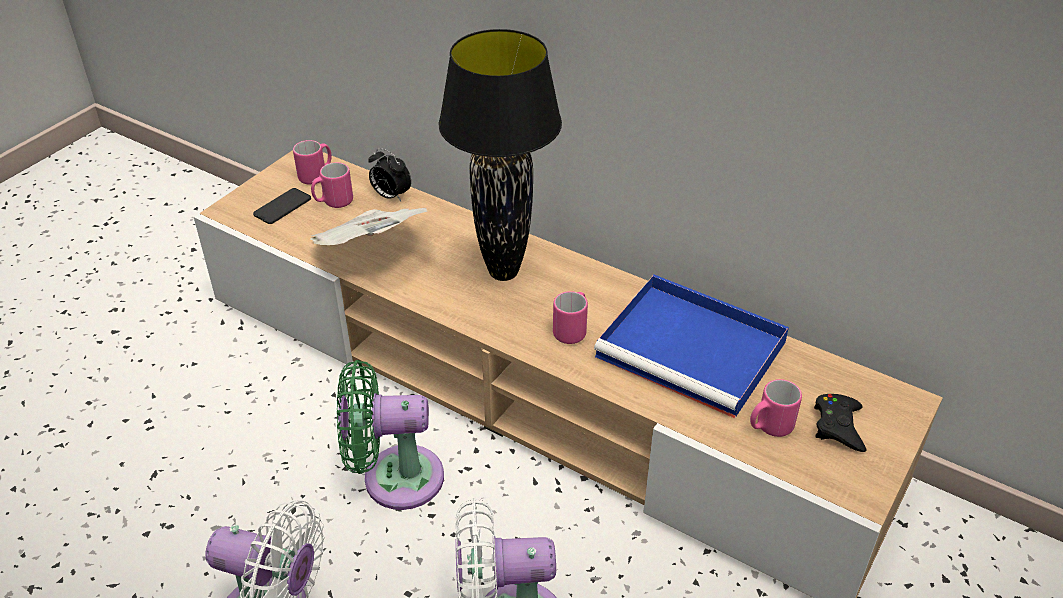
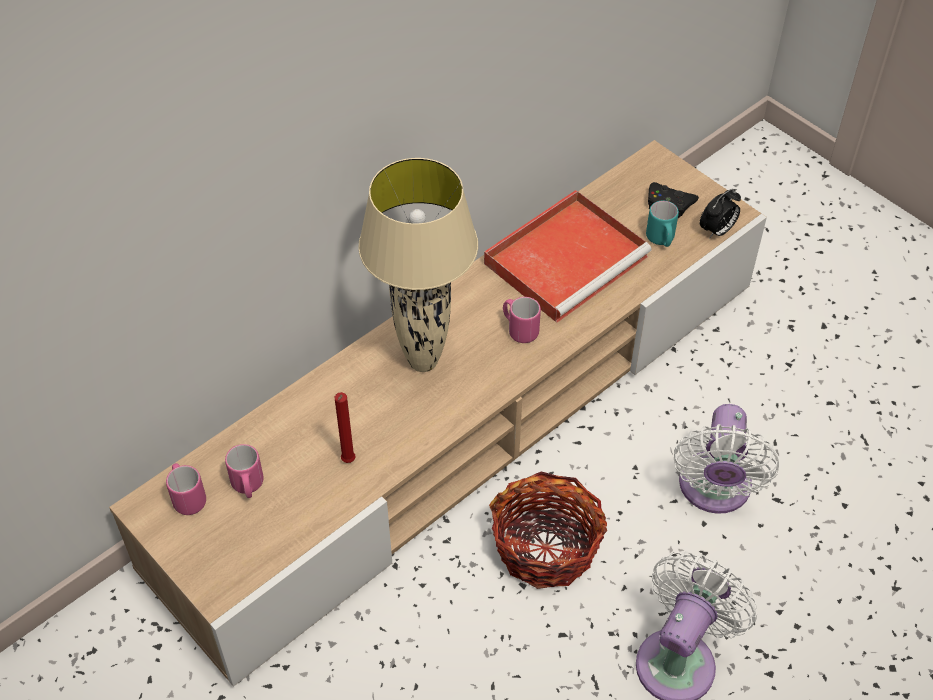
camera: 75 degrees left, 10 degrees up
(282, 206) = (235, 536): phone -> none
(371, 250) = (348, 462): newspaper -> red candle
(390, 196) = (259, 433): alarm clock -> alarm clock (717, 231)
(394, 478) = (546, 547): green fan -> basket
(503, 271) = (422, 362): black table lamp -> beige table lamp
(694, 350) = (567, 258): blue tray -> red tray
(769, 427) = (661, 240): pink mug -> turquoise mug

